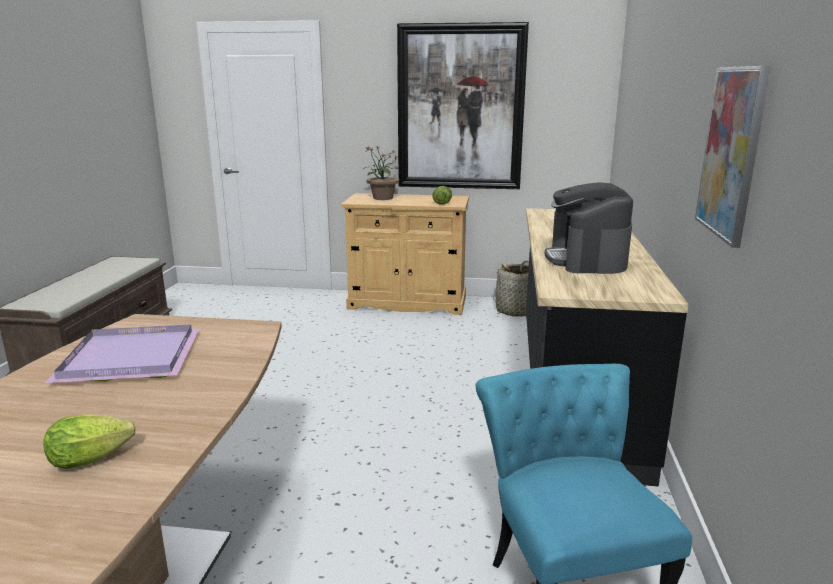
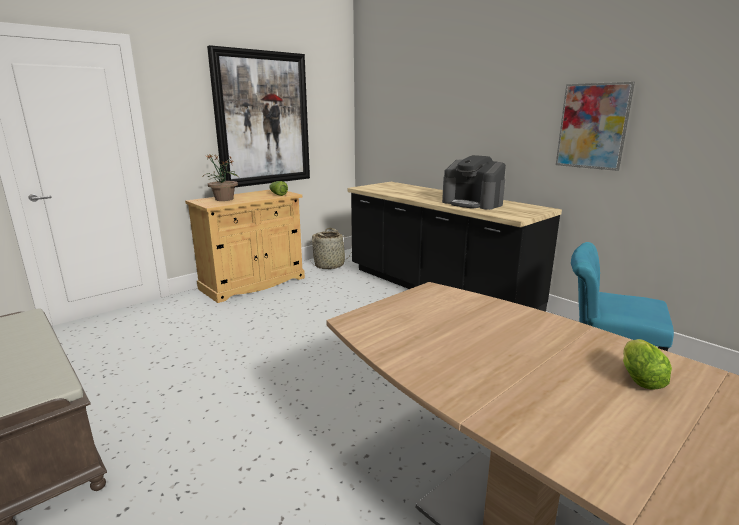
camera: 50 degrees left, 0 degrees up
(128, 357) = (440, 338): purple tray -> none

